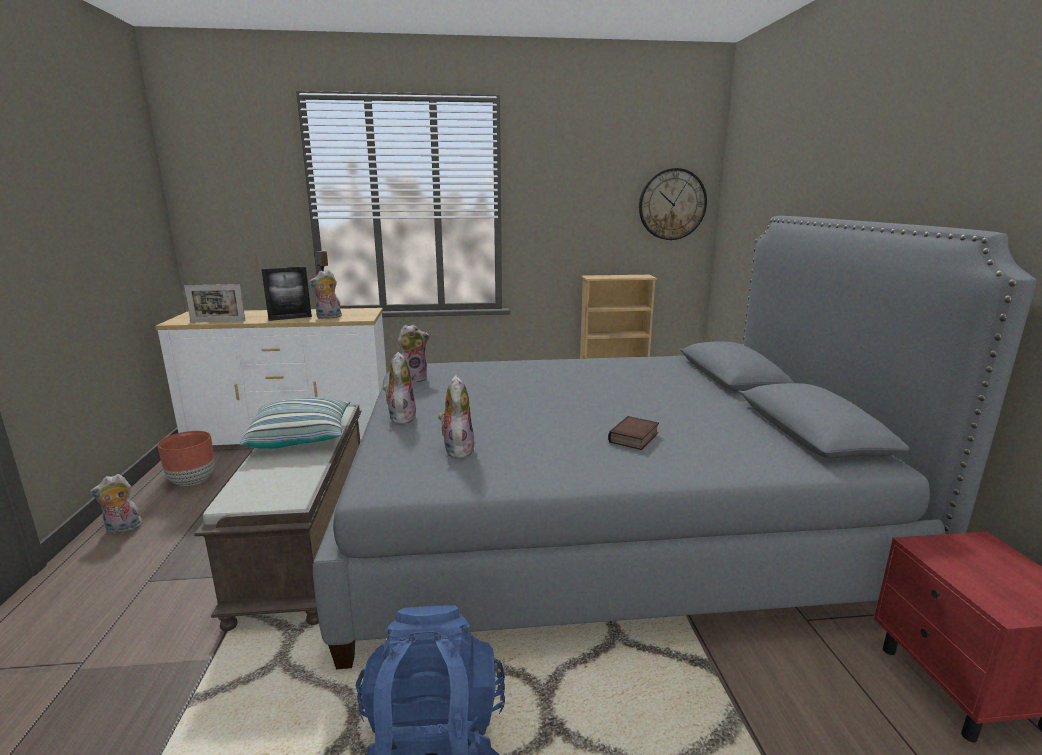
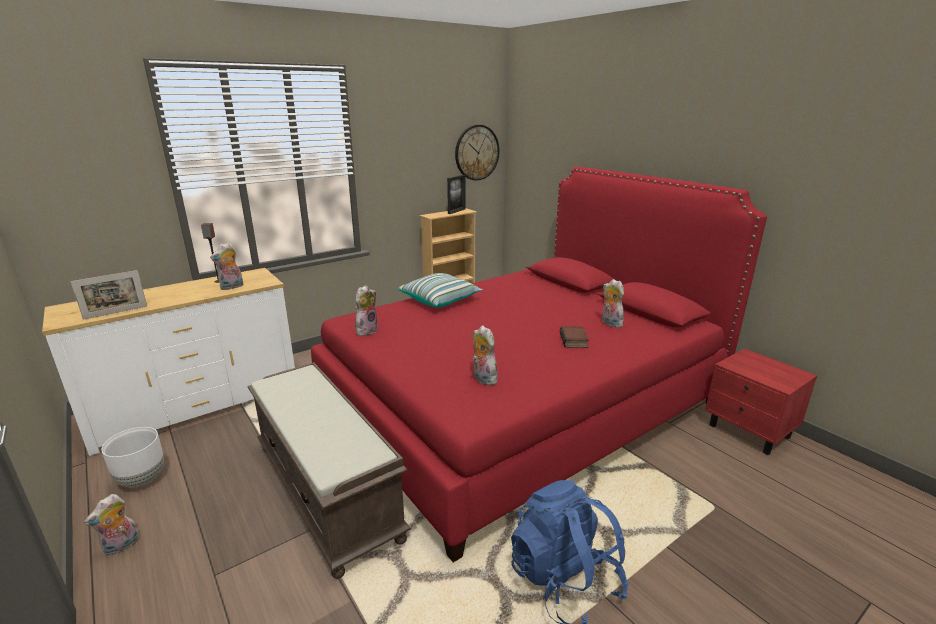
camera: 30 degrees left, 5 degrees up
(193, 481) = (142, 479): brown planter -> white planter
(290, 318) = (192, 295): picture frame -> picture frame (456, 211)
(301, 437) = (308, 404): pillow -> pillow (440, 300)
(401, 417) = (406, 365): plush toy -> plush toy (610, 323)
(600, 525) = (521, 404): grey bed -> red bed

